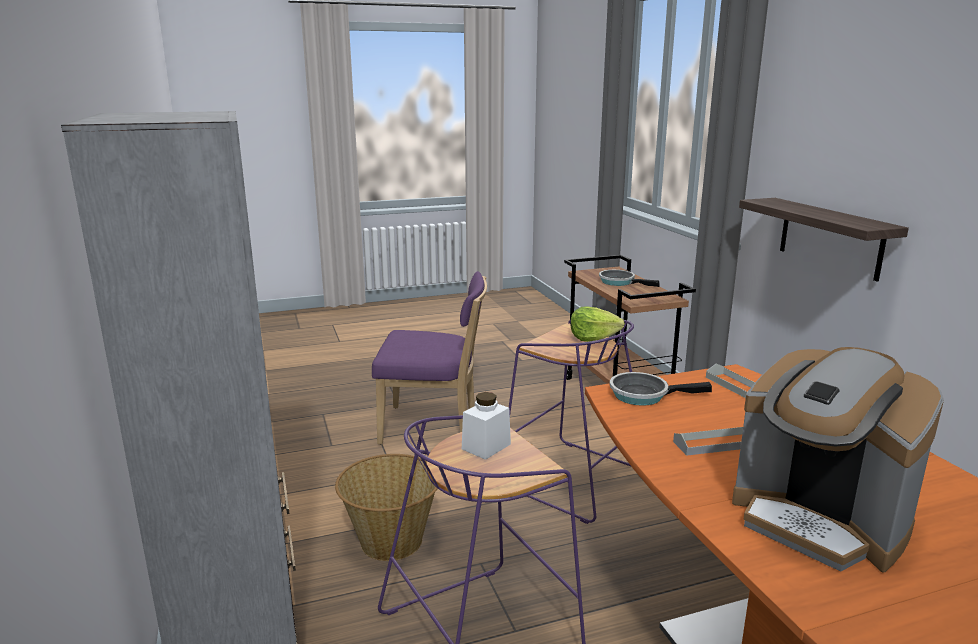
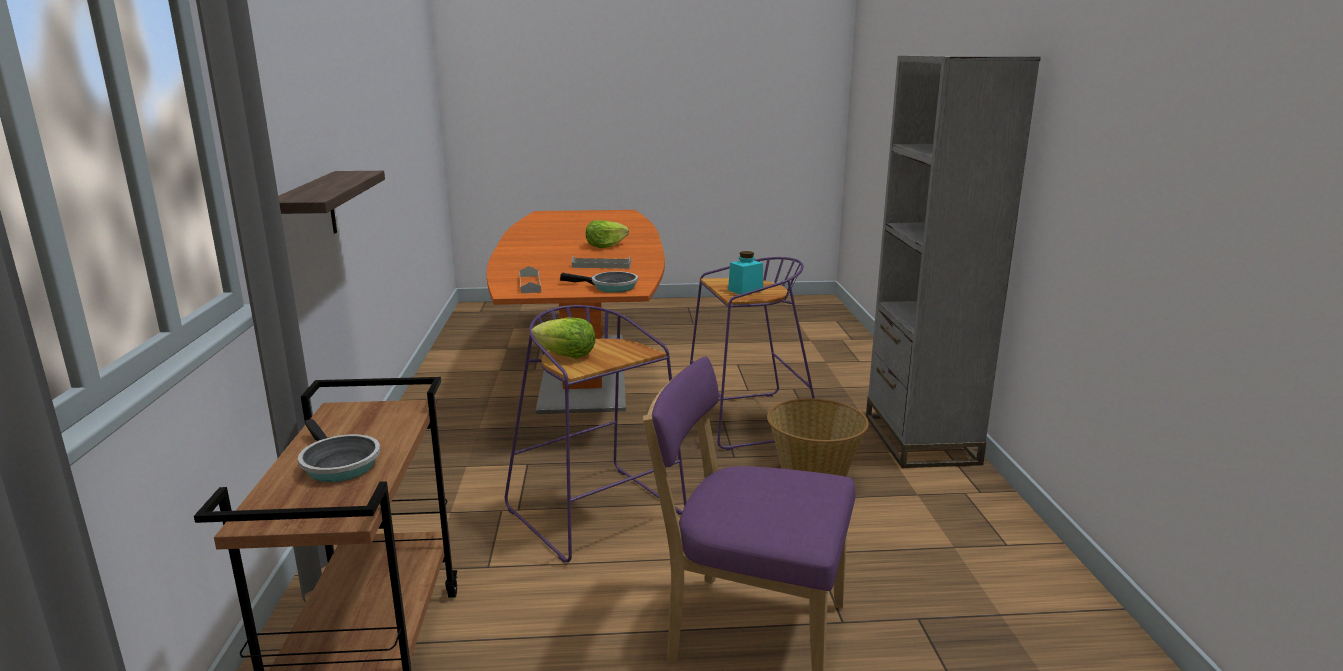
camera: 165 degrees left, 0 degrees up
(486, 446) = (745, 290): white jar -> turquoise jar
(818, 522) = (605, 246): coffee machine -> lettuce

